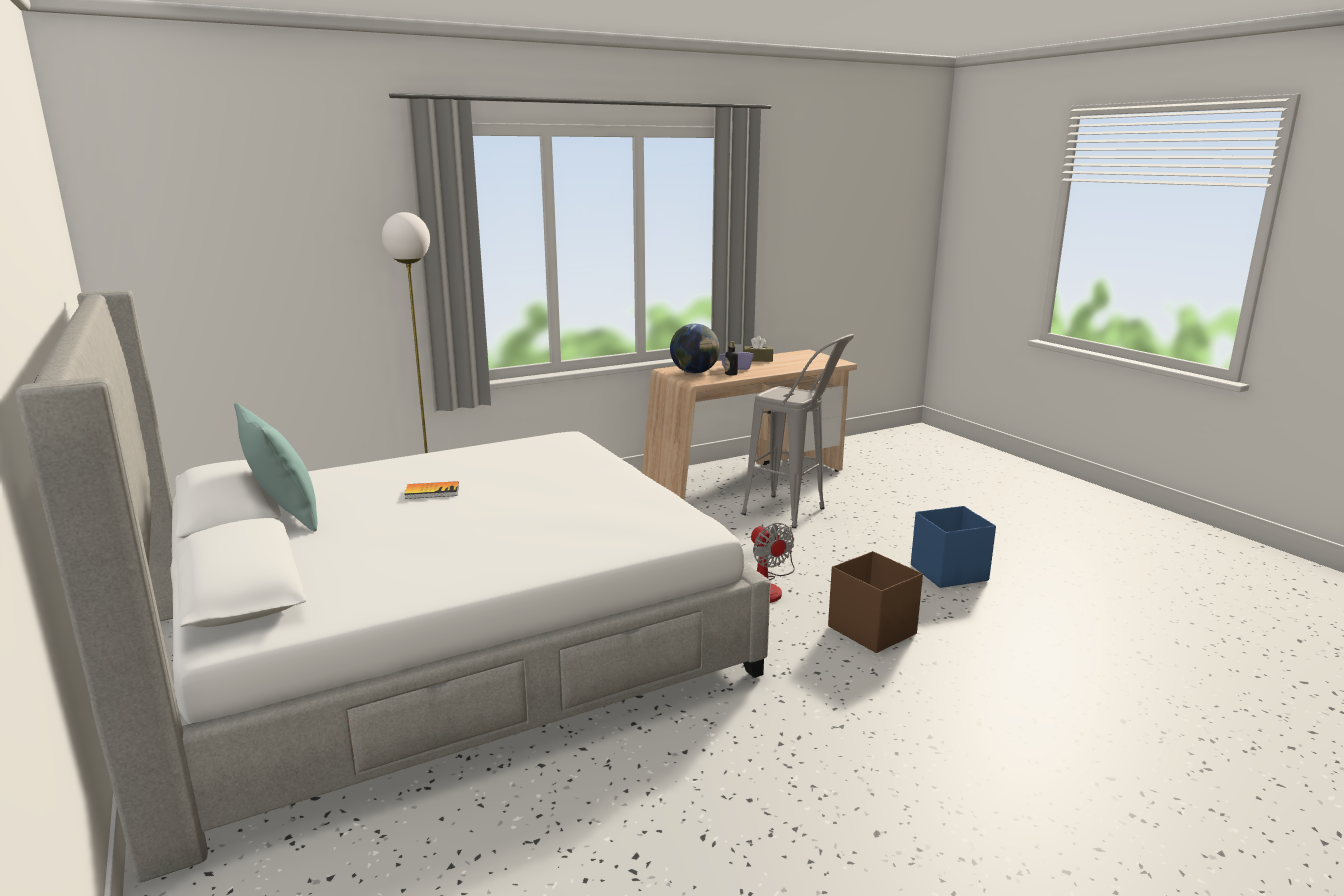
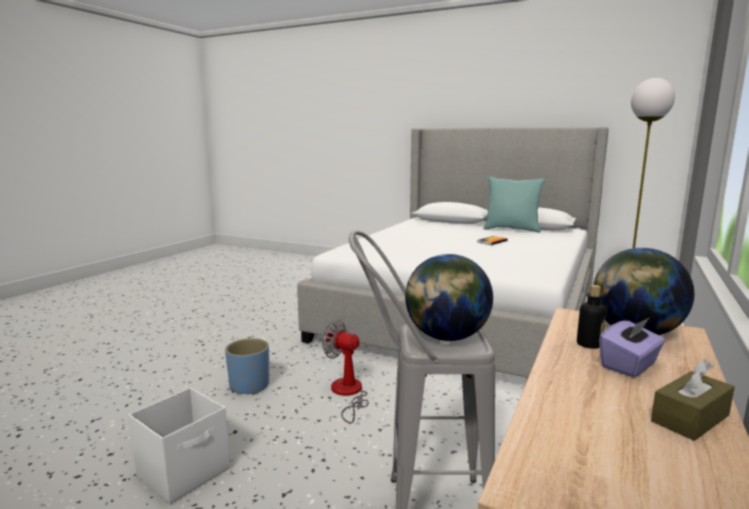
camera: 145 degrees right, 5 degrees down
(786, 394) = (446, 337): none -> globe
(871, 630) = (250, 386): brown storage box -> blue planter
(947, 573) = (185, 472): blue storage box -> white storage box

